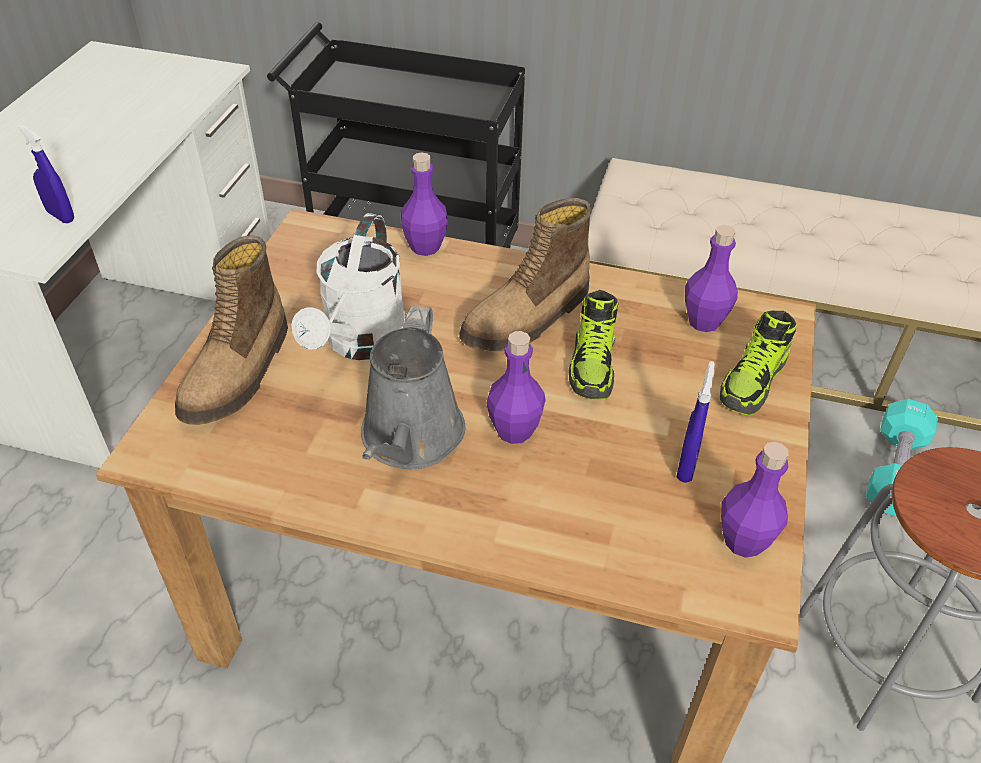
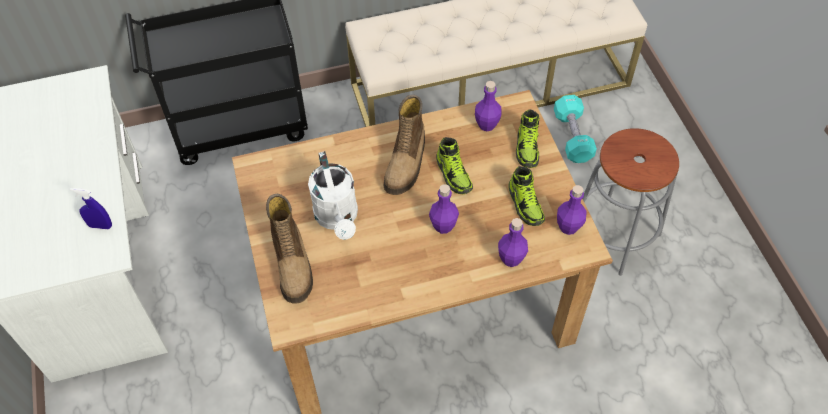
camera: 30 degrees left, 10 degrees up
(410, 439) = (401, 255): grey watering can -> none
(425, 247) = (324, 146): purple bottle -> purple bottle (511, 259)
(686, 466) = (525, 204): blue spray bottle -> shoe

